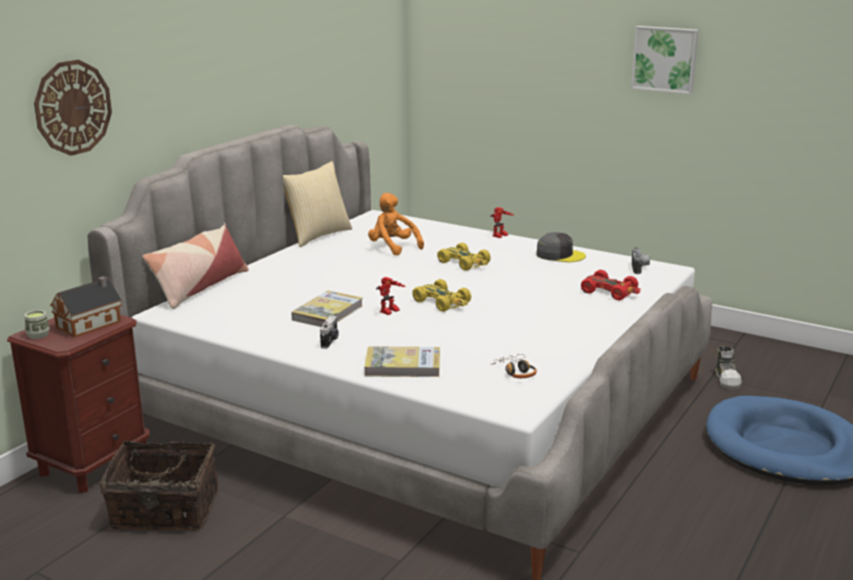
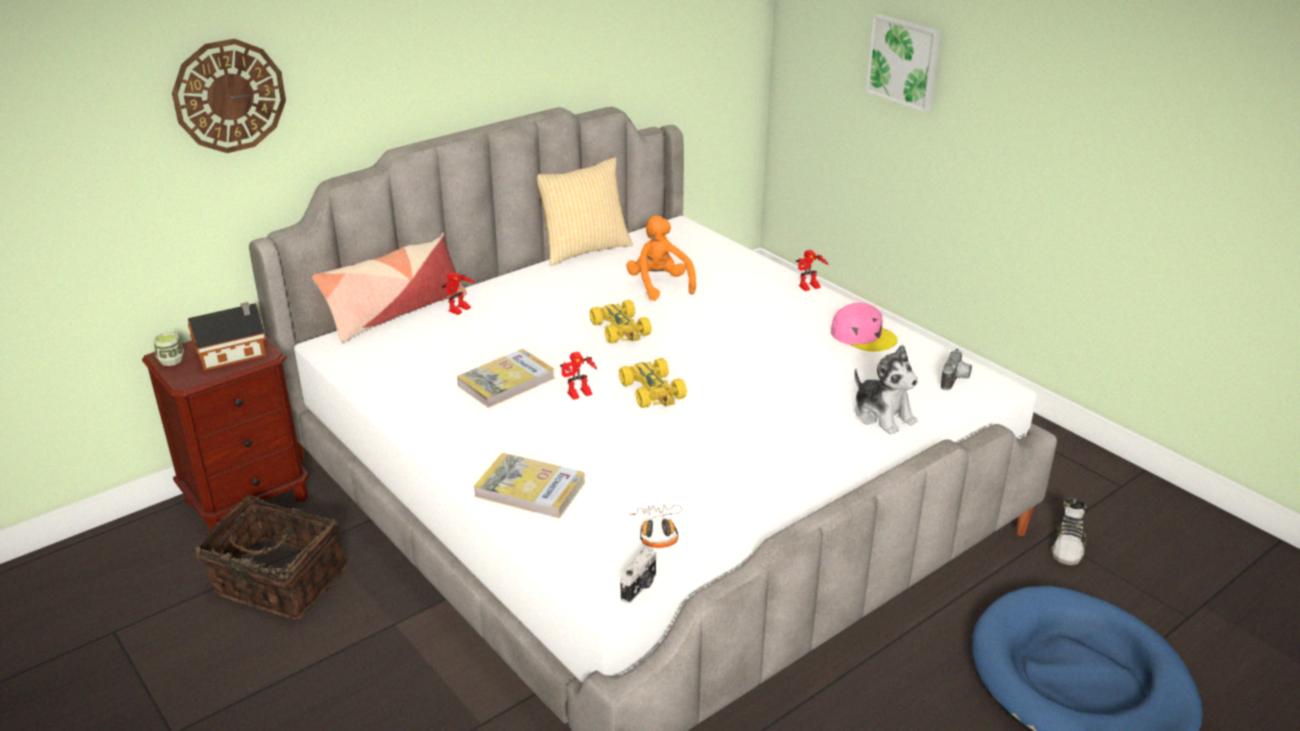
camera: 20 degrees right, 10 degrees up
(252, 280) = (460, 311): none -> toy robot
(330, 341) = (476, 430): camera -> camera (640, 587)
(464, 263) = (729, 328): yellow toy car -> yellow toy car (621, 330)
(560, 255) = (863, 335): grey cap -> pink cap
(610, 292) = (883, 415): red toy car -> plush toy
(665, 59) = (1088, 69): picture -> picture (905, 61)

